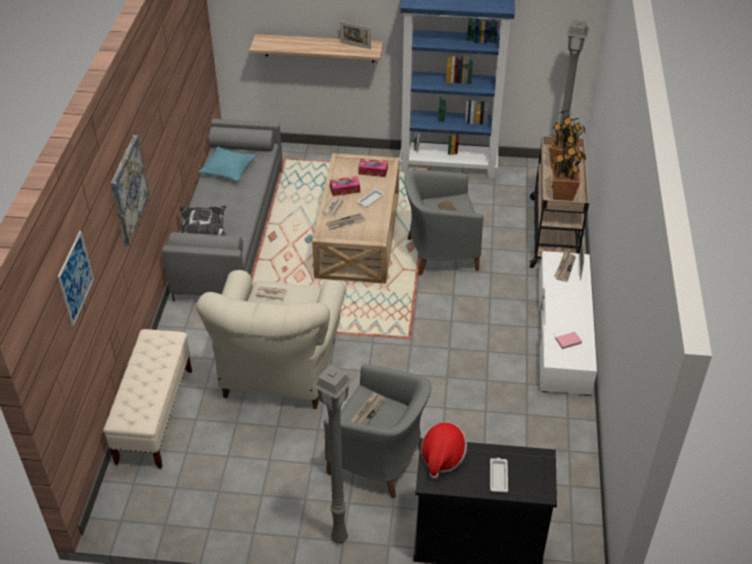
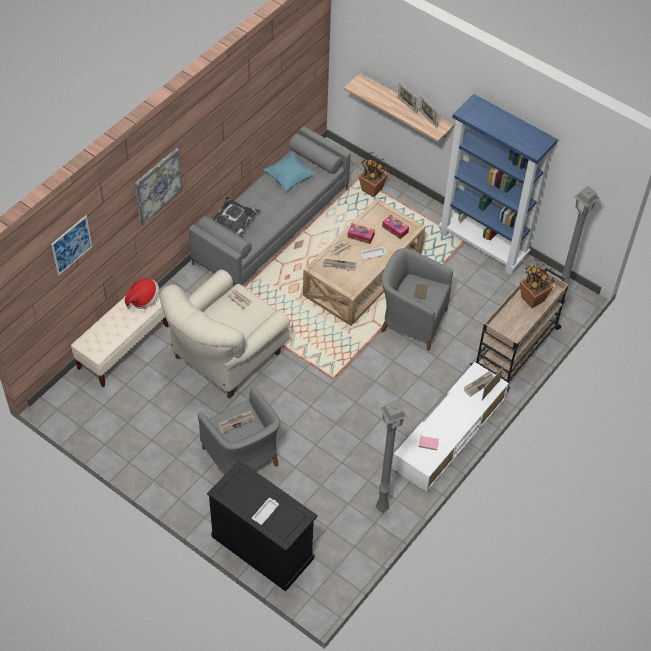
camera: 30 degrees right, 10 degrees up
(325, 42) = (407, 106): none -> picture frame
(338, 538) = (177, 495): grey floor lamp -> grey floor lamp (381, 507)
(442, 457) = (241, 480): hat -> hat (143, 299)
(563, 195) = (509, 326): potted plant -> potted plant (372, 190)

